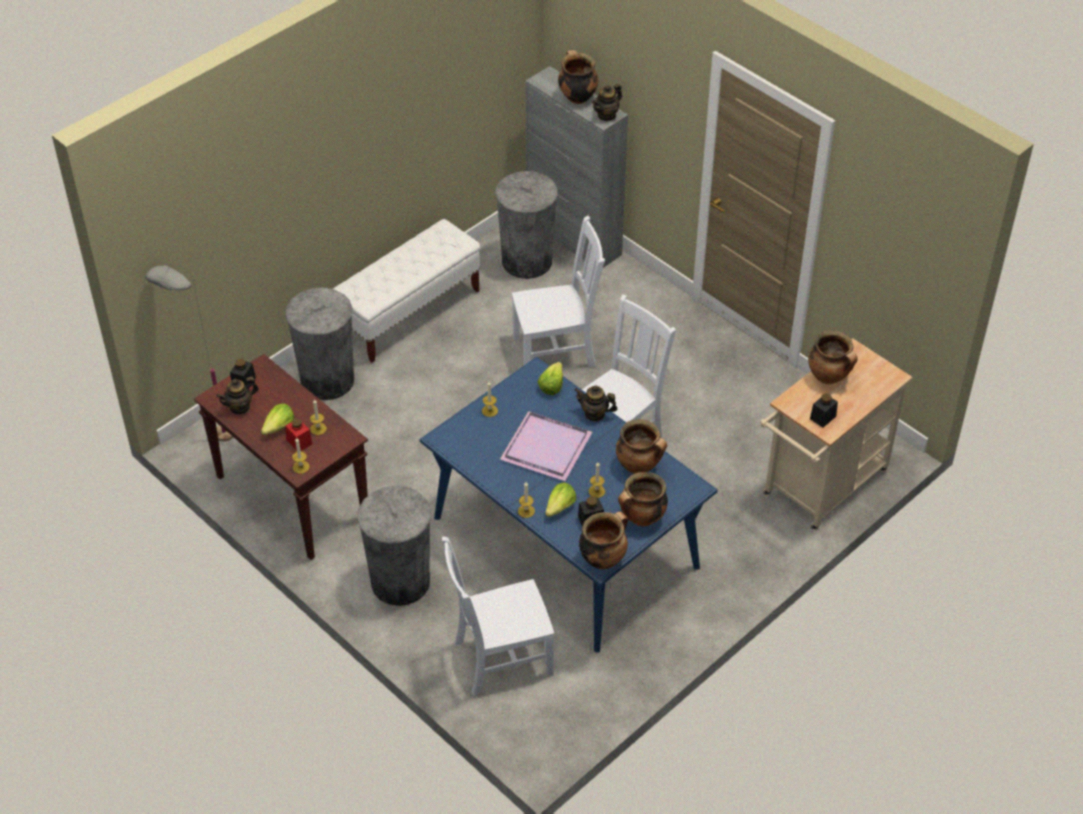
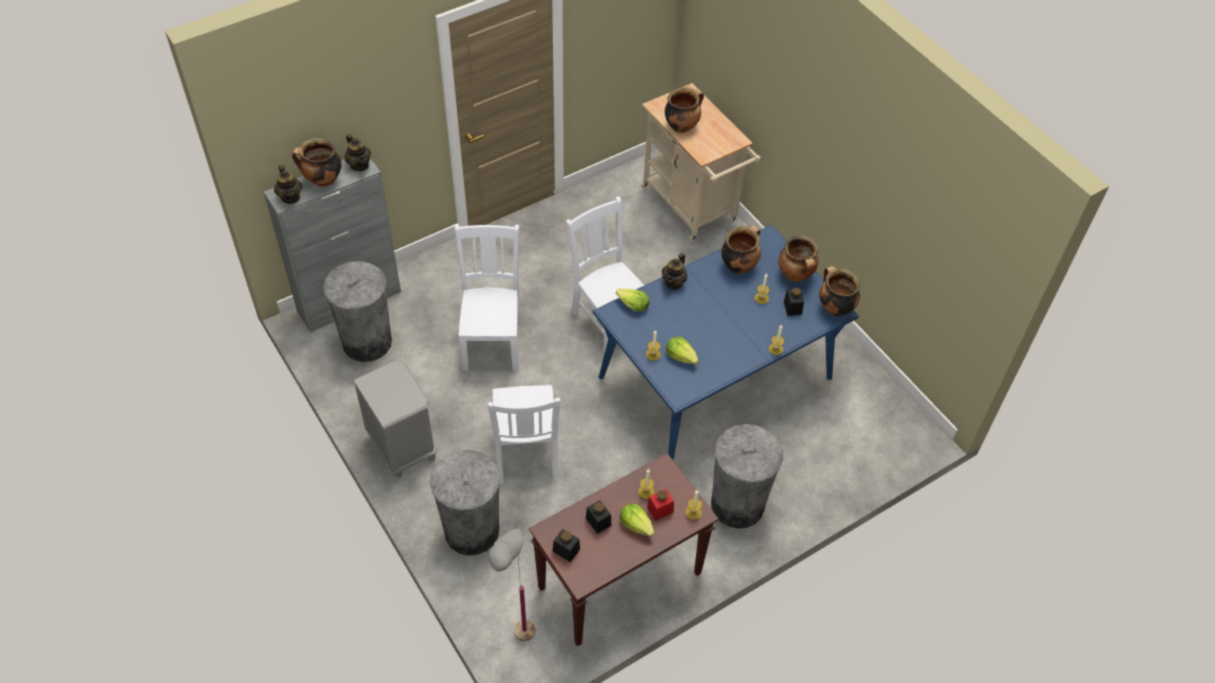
camera: 80 degrees left, 5 degrees up
(240, 407) = (601, 557): teapot -> teapot (290, 197)
(409, 313) = (402, 447): white bench -> grey nightstand
(499, 658) = (830, 445): white chair -> white chair (526, 454)
(548, 447) = (705, 321): purple tray -> none
(560, 507) = (775, 325): lettuce -> lettuce (681, 356)
(823, 417) = (724, 140): black jar -> black jar (598, 521)

